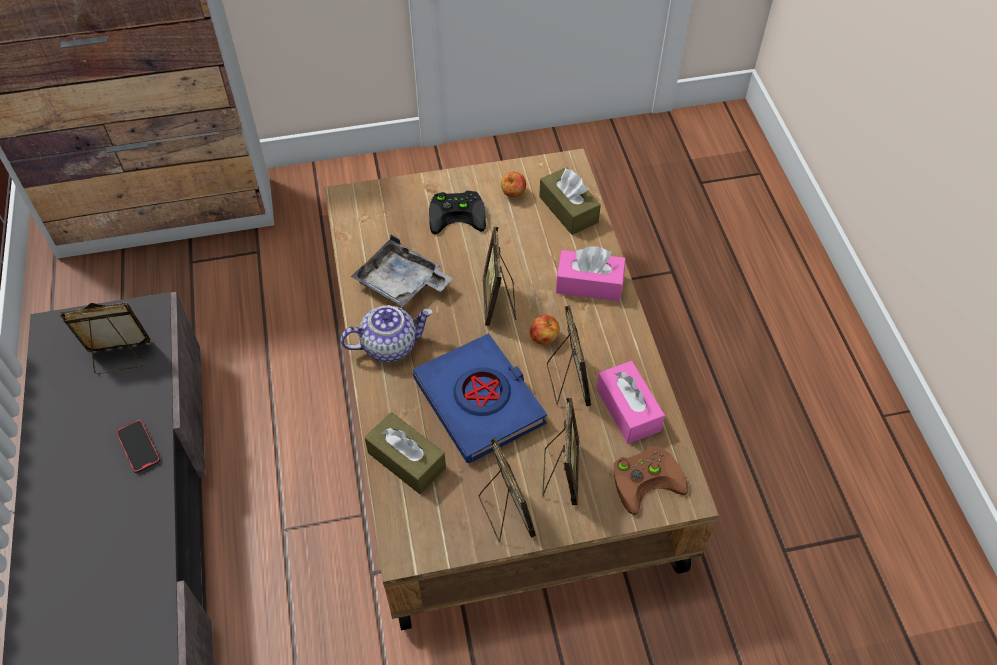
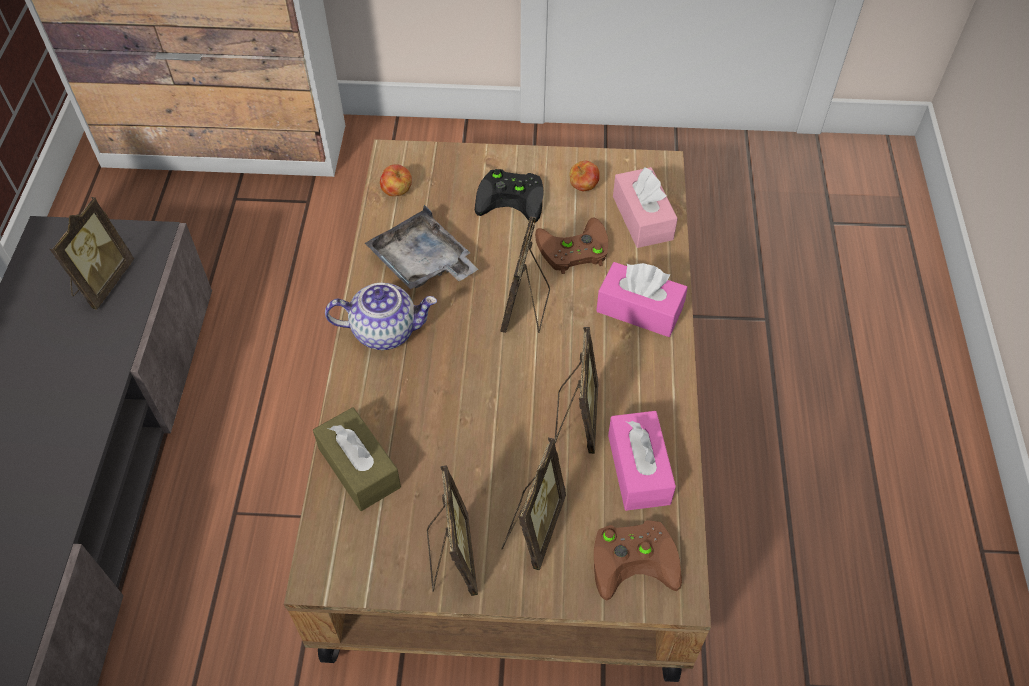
camera: 15 degrees right, 0 degrees up
(120, 358) = (102, 282): picture frame -> picture frame turned 105 degrees clockwise
(139, 447) = (87, 384): phone -> none
(480, 401) = (466, 419): blue book -> none
(520, 248) = (572, 251): none -> brown game controller
(544, 338) = (565, 361): apple -> apple (397, 191)
(568, 209) = (642, 218): brown tissue box -> pink tissue box

